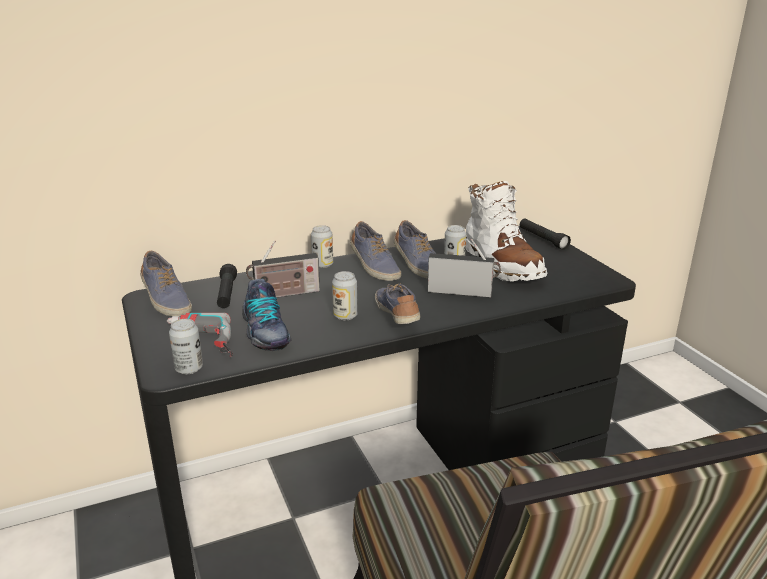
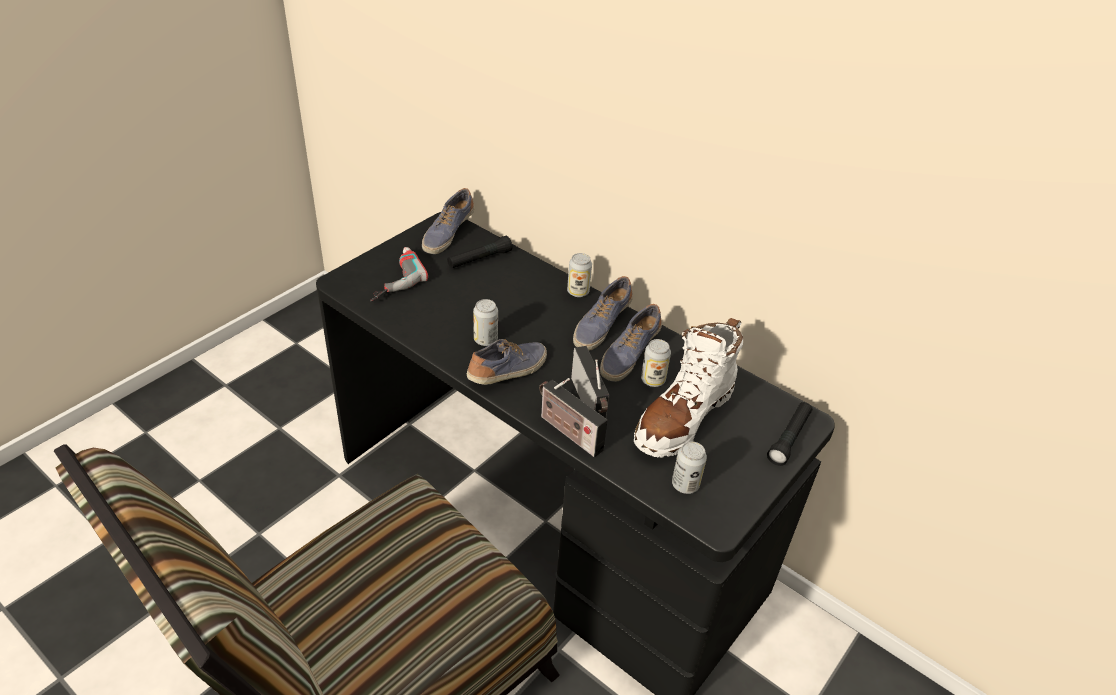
camera: 60 degrees right, 15 degrees up
(189, 368) = (352, 288): can -> can (685, 484)
(265, 332) = (428, 304): shoe -> none
(284, 294) = (500, 290): radio -> radio (567, 432)

